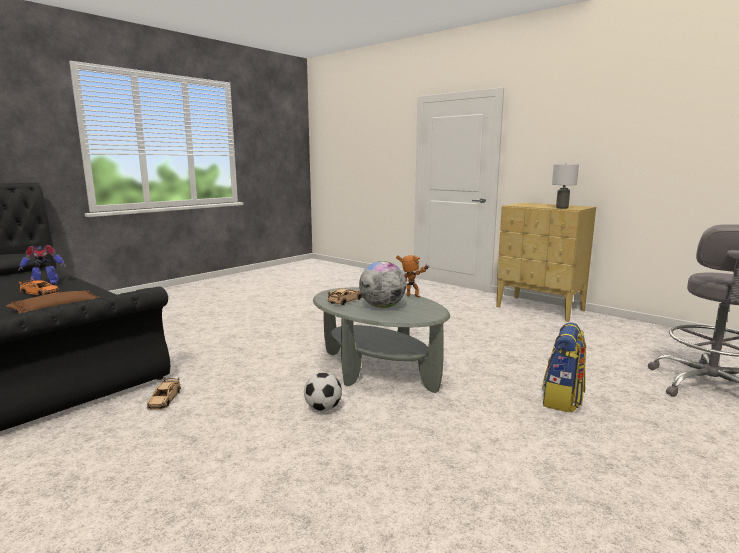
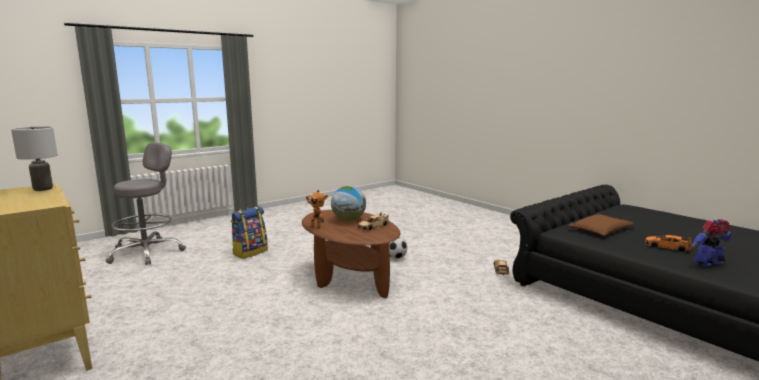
camera: 170 degrees left, 0 degrees up
(377, 371) = (350, 278): grey coffee table -> brown coffee table

